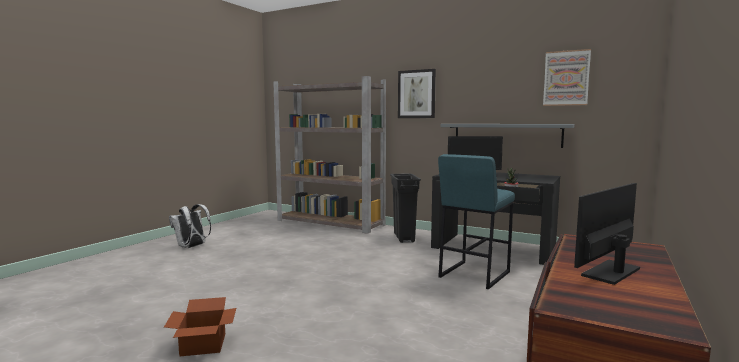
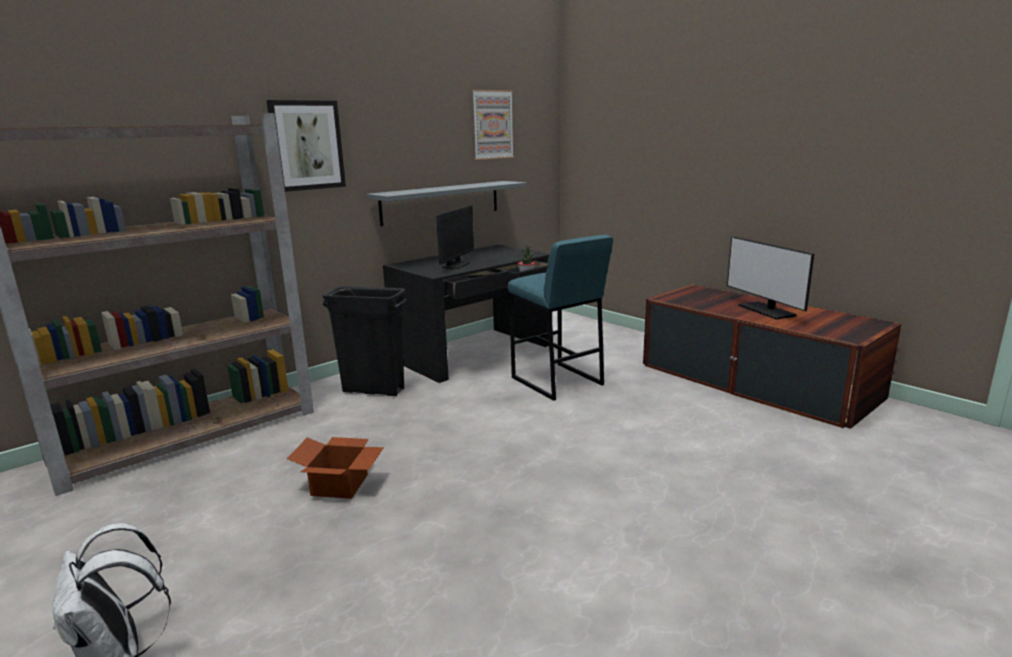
camera: 70 degrees left, 10 degrees up
(202, 345) = (733, 609): cardboard box -> cardboard box (341, 485)

